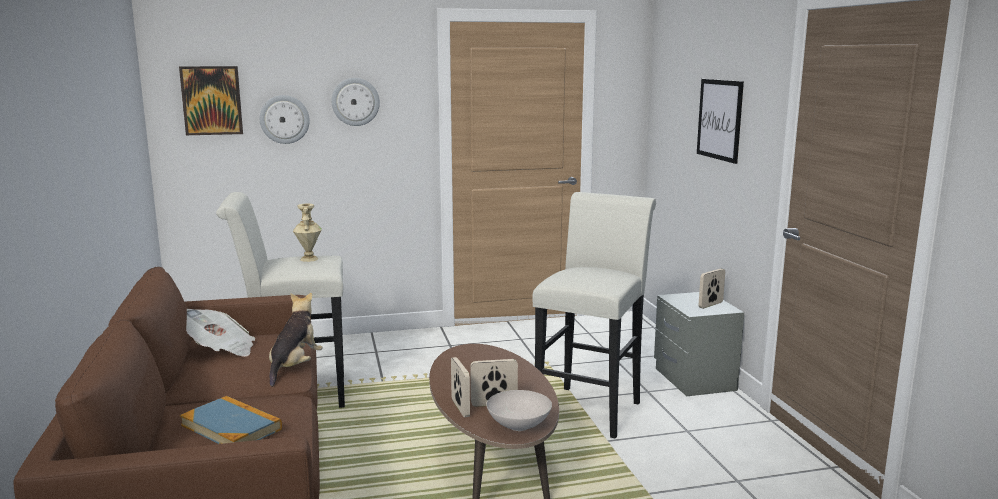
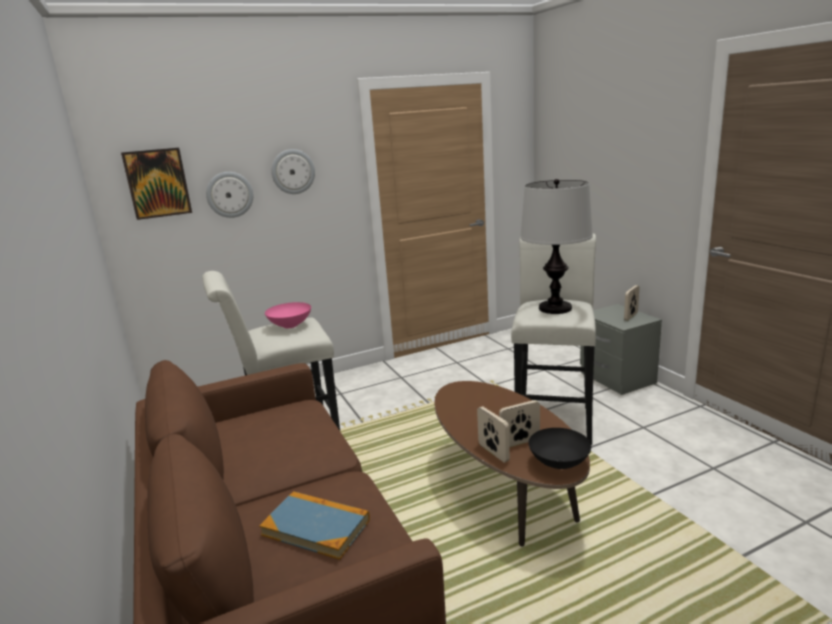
camera: 10 degrees left, 5 degrees up
(221, 350) = (246, 433): newspaper -> none
(295, 367) = (329, 440): plush toy -> none
(308, 259) = (290, 325): beige vase -> pink bowl
(519, 427) = (560, 463): white bowl -> black bowl
(590, 275) = (555, 308): none -> table lamp
(719, 119) = (622, 158): picture -> none

